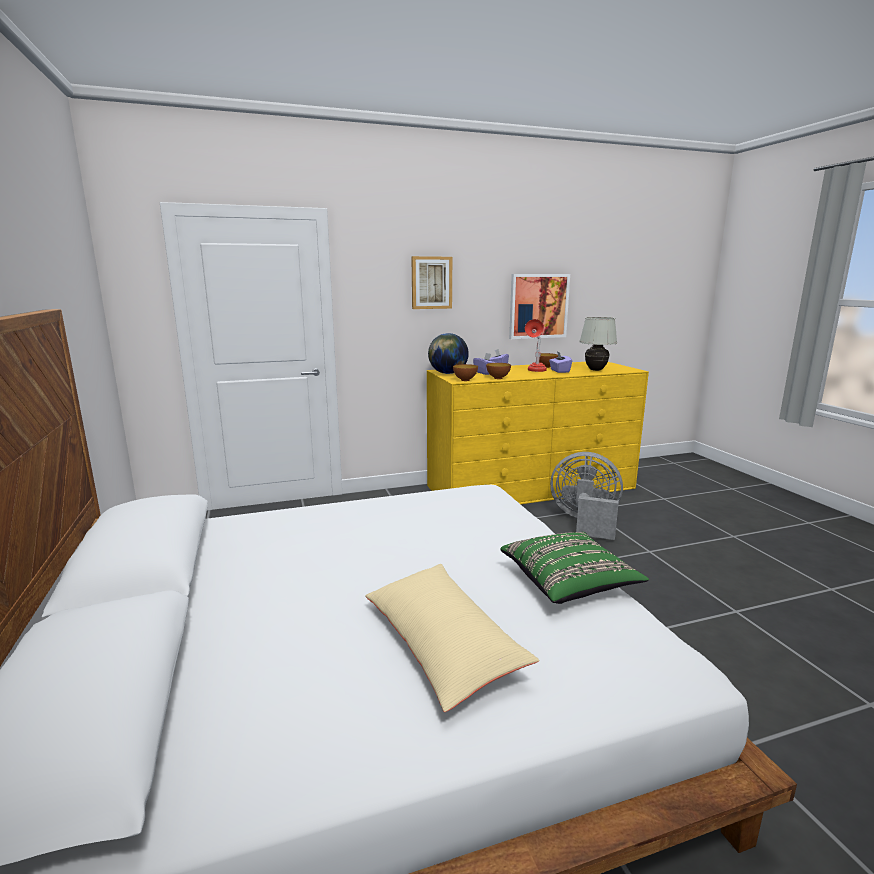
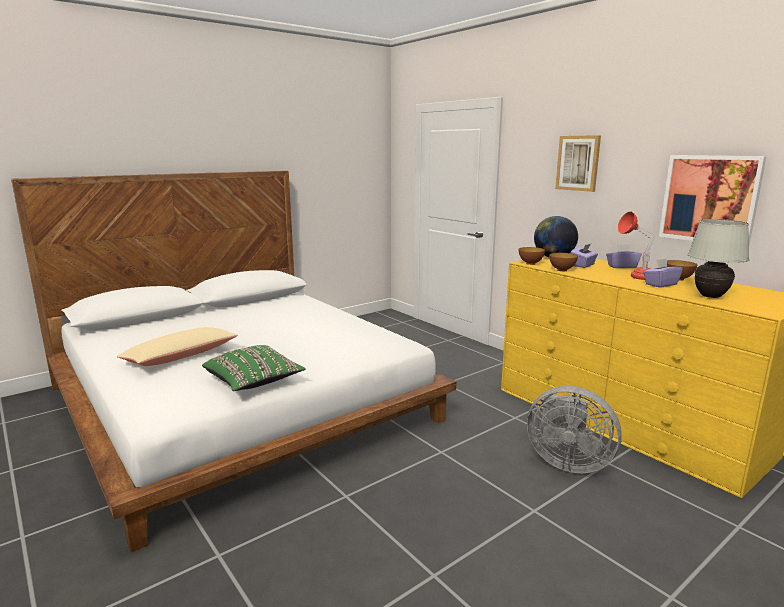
camera: 70 degrees right, 0 degrees up
(585, 522) = (567, 462): grey fan -> grey fan turned 120 degrees clockwise

